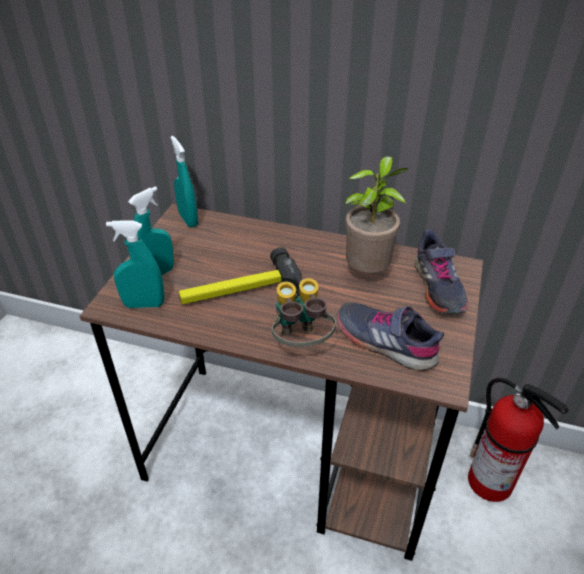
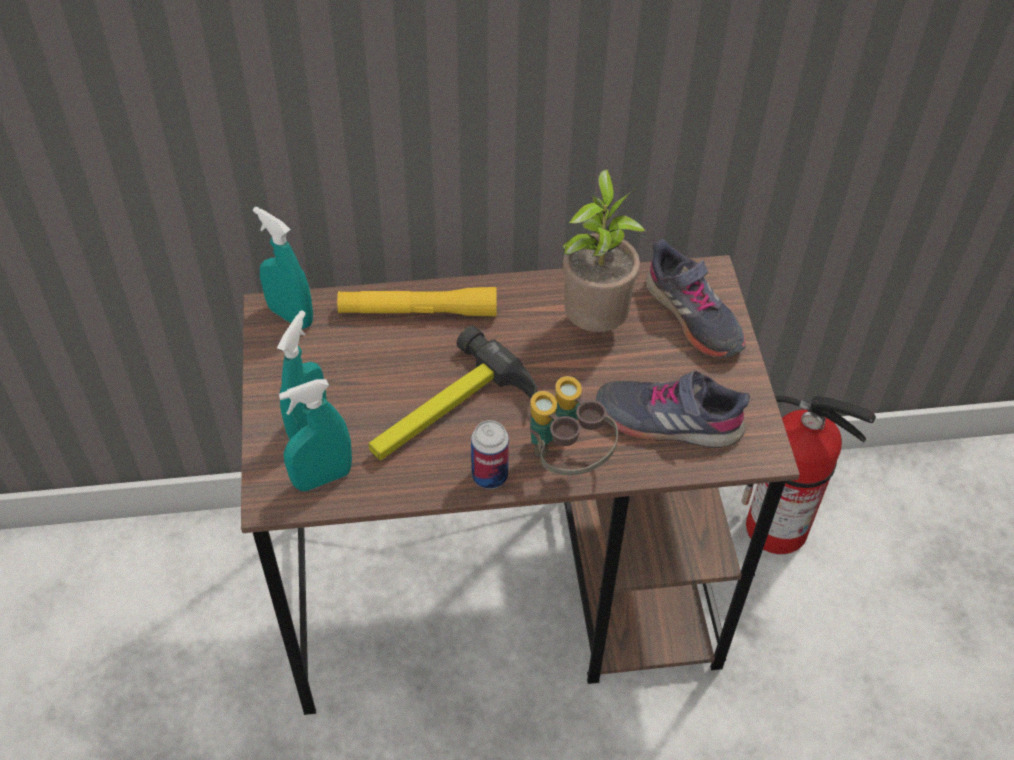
camera: 25 degrees left, 10 degrees up
(244, 336) = (489, 476): none -> can
(261, 236) = (418, 311): none -> yellow flashlight

